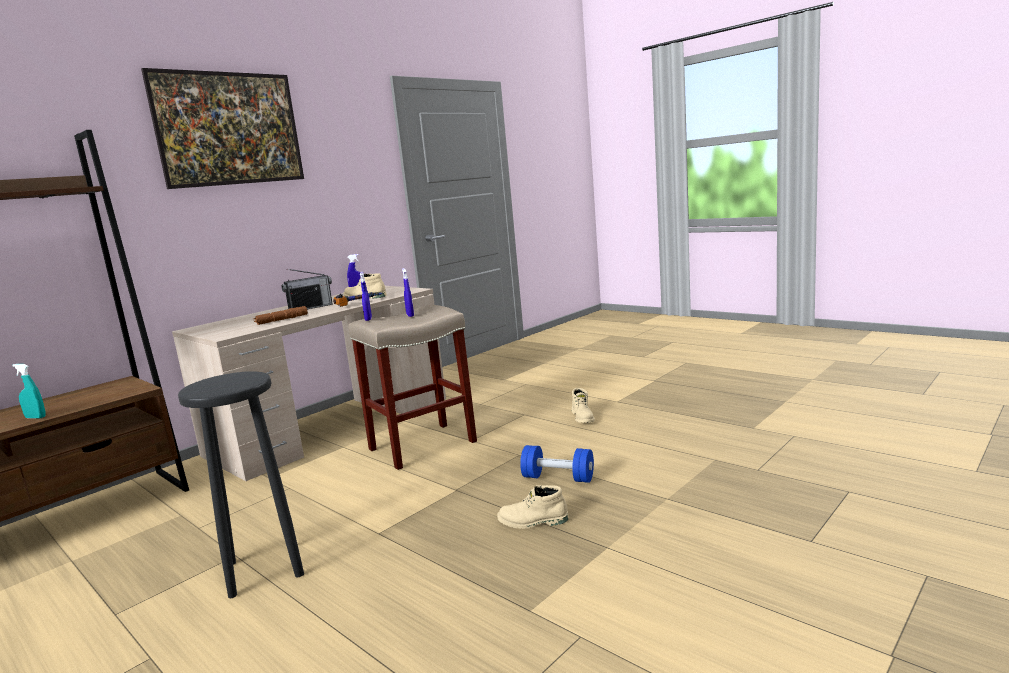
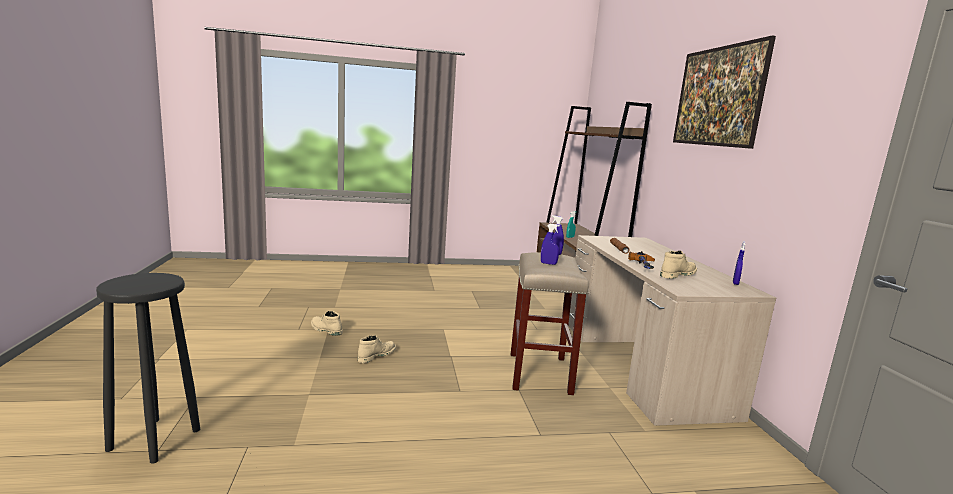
camera: 125 degrees right, 0 degrees up
(263, 569) = (457, 308): black stool -> black stool (155, 439)
(310, 308) = (659, 260): radio -> none
(558, 478) = (401, 383): blue dumbbell -> none
(583, 417) = (479, 454): beige boot -> beige boot (325, 330)

